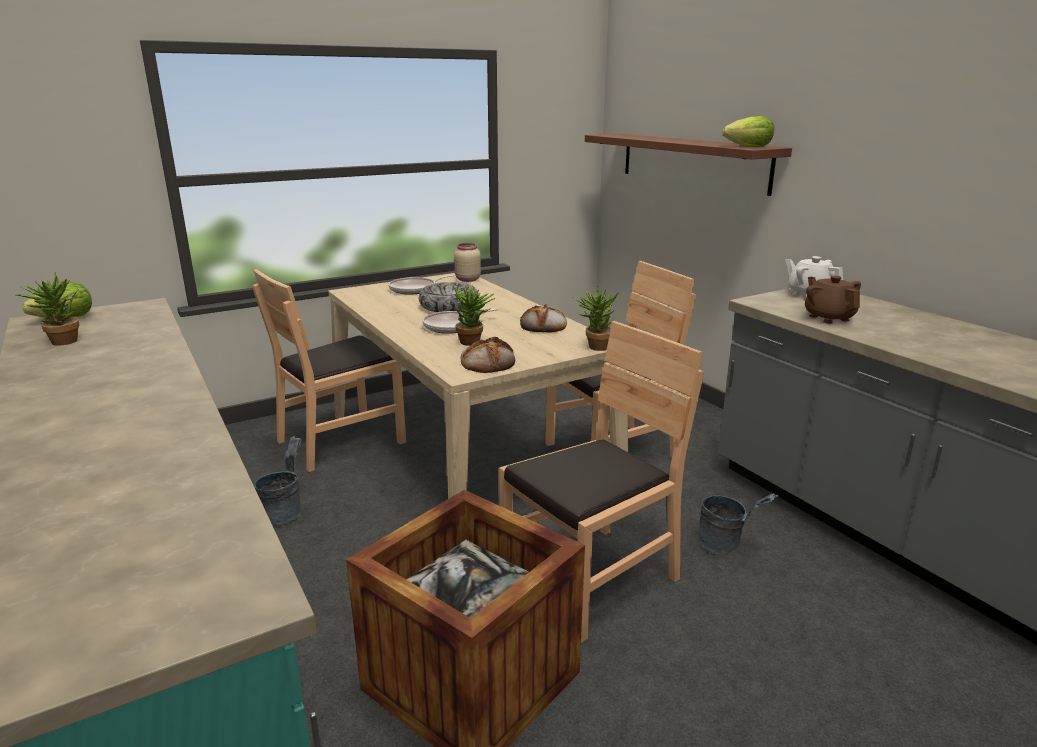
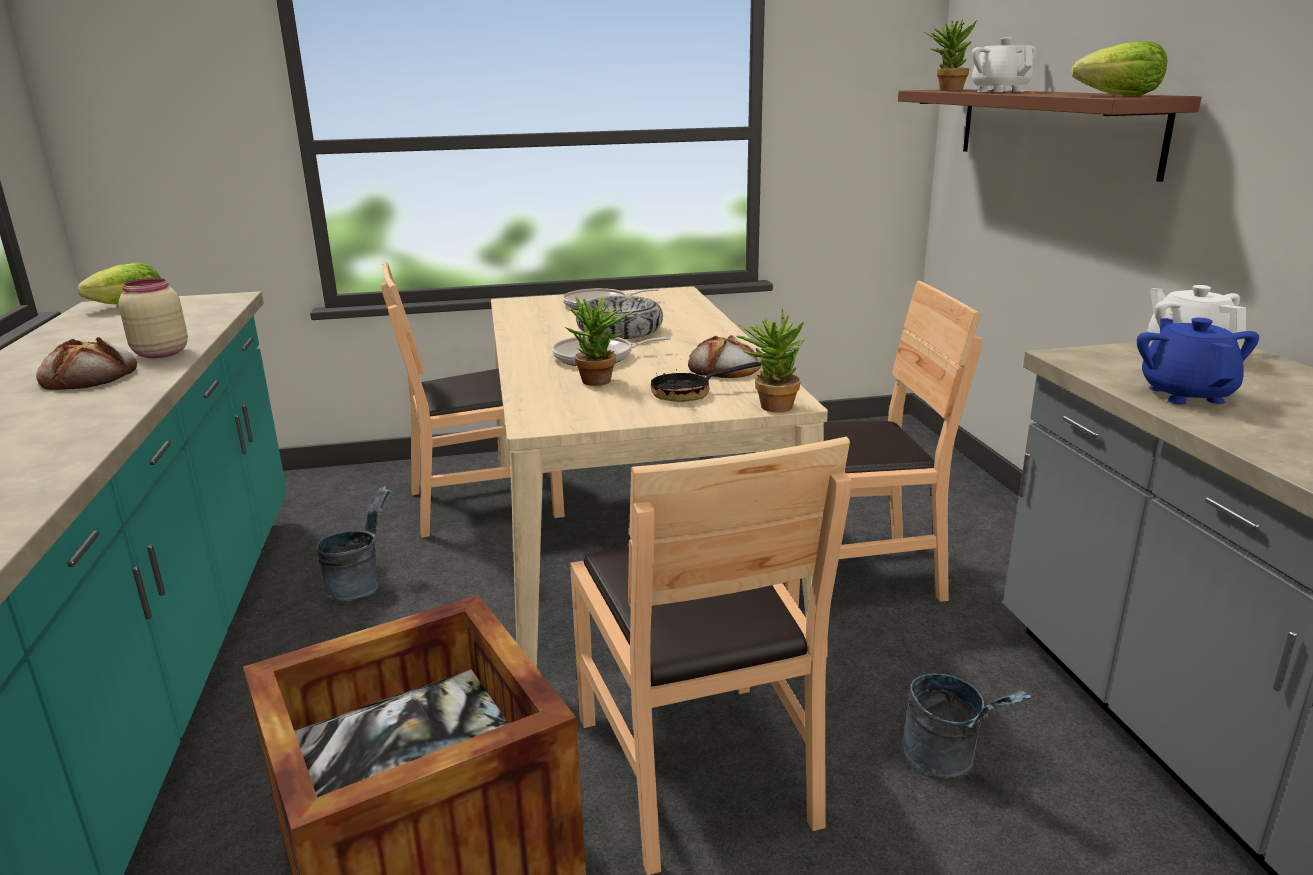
camera: 20 degrees right, 0 degrees up
(60, 341) = (89, 331): potted plant -> potted plant (946, 90)
(467, 280) = (682, 297): beige jar -> beige jar (159, 353)
(488, 362) = (592, 412): bread -> bread (90, 376)
(539, 344) = (690, 394): none -> frying pan
(591, 578) = (696, 767): brown chair -> brown chair turned 90 degrees clockwise
(660, 139) = (999, 91): none -> white teapot
(828, 318) = (1186, 394): brown teapot -> blue teapot

